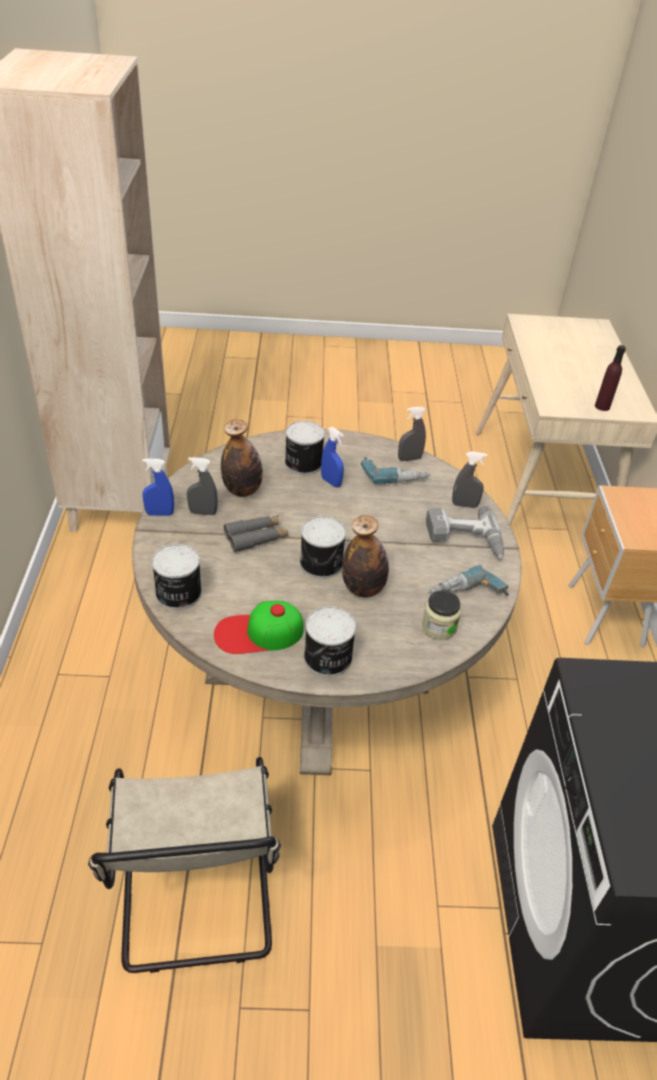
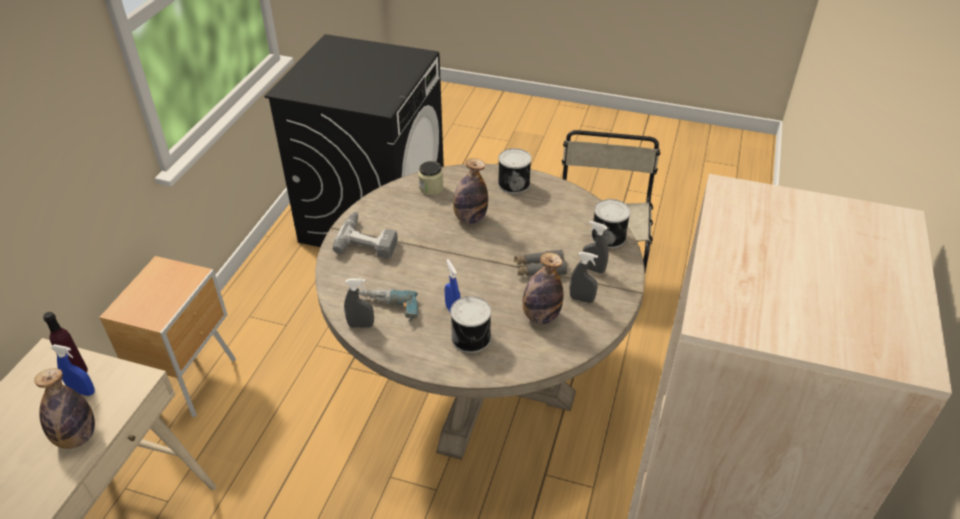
camera: 160 degrees left, 0 degrees up
(159, 513) = (621, 304): blue spray bottle -> blue spray bottle (83, 391)
(258, 633) = (555, 203): cap -> none
(322, 563) = (493, 240): can -> none
(464, 505) = (344, 269): grey spray bottle -> grey spray bottle (593, 269)
(467, 596) = (398, 202): power drill -> none
(551, 375) = (77, 437): none -> bottle

